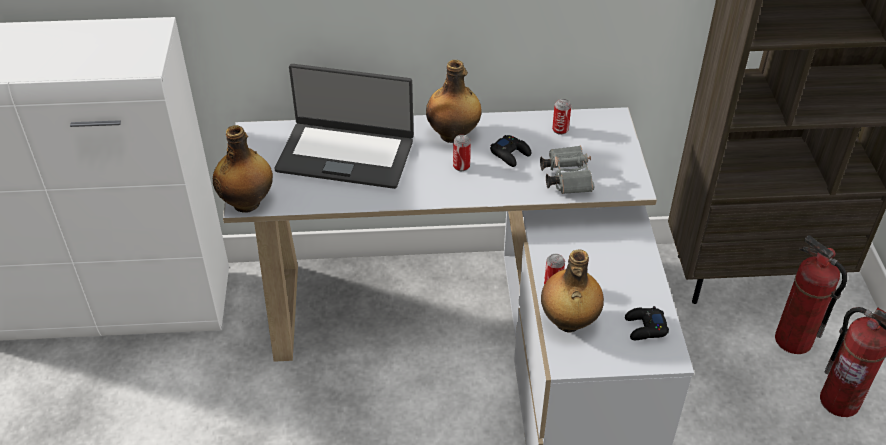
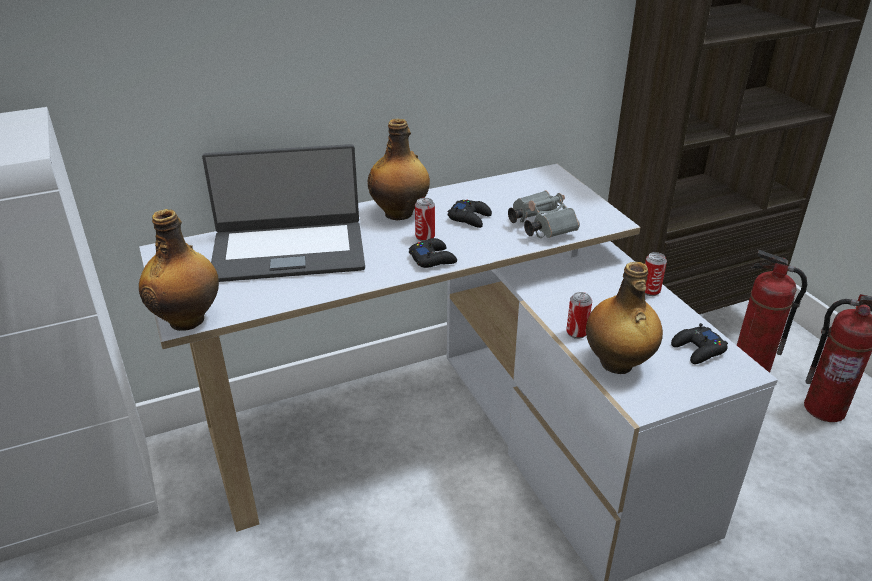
camera: 20 degrees left, 10 degrees down
(456, 190) = (433, 259): none -> black game controller
(560, 130) = (506, 190): can -> can (650, 291)

